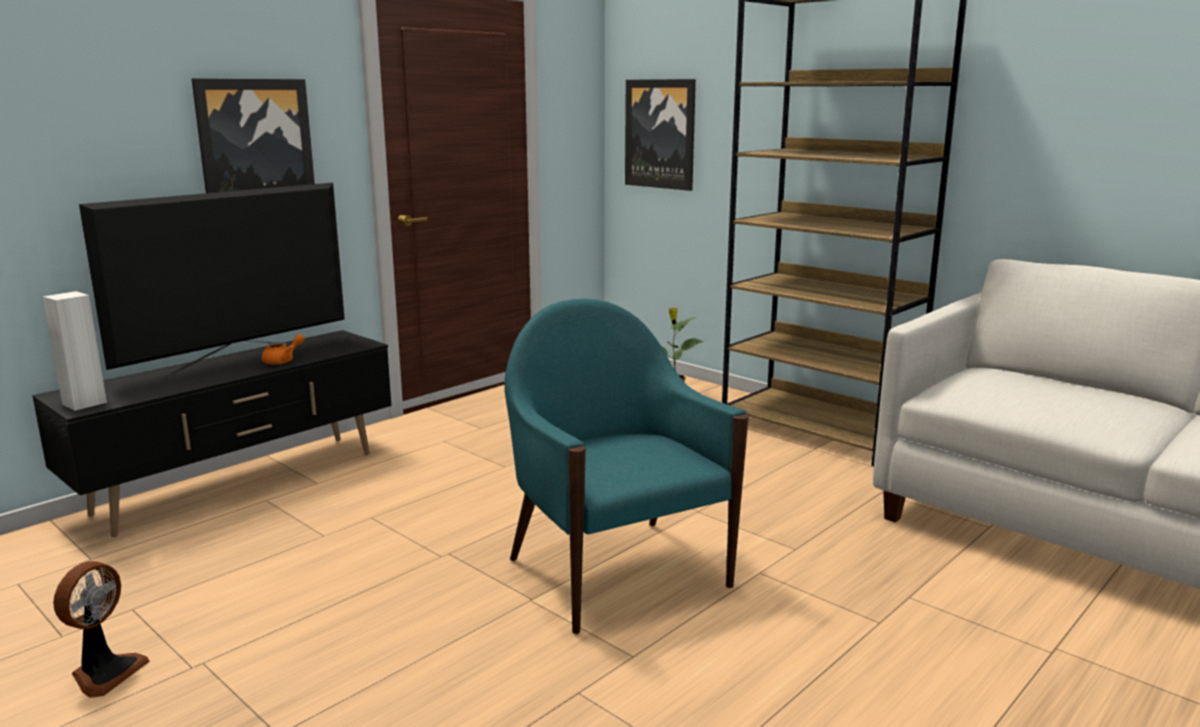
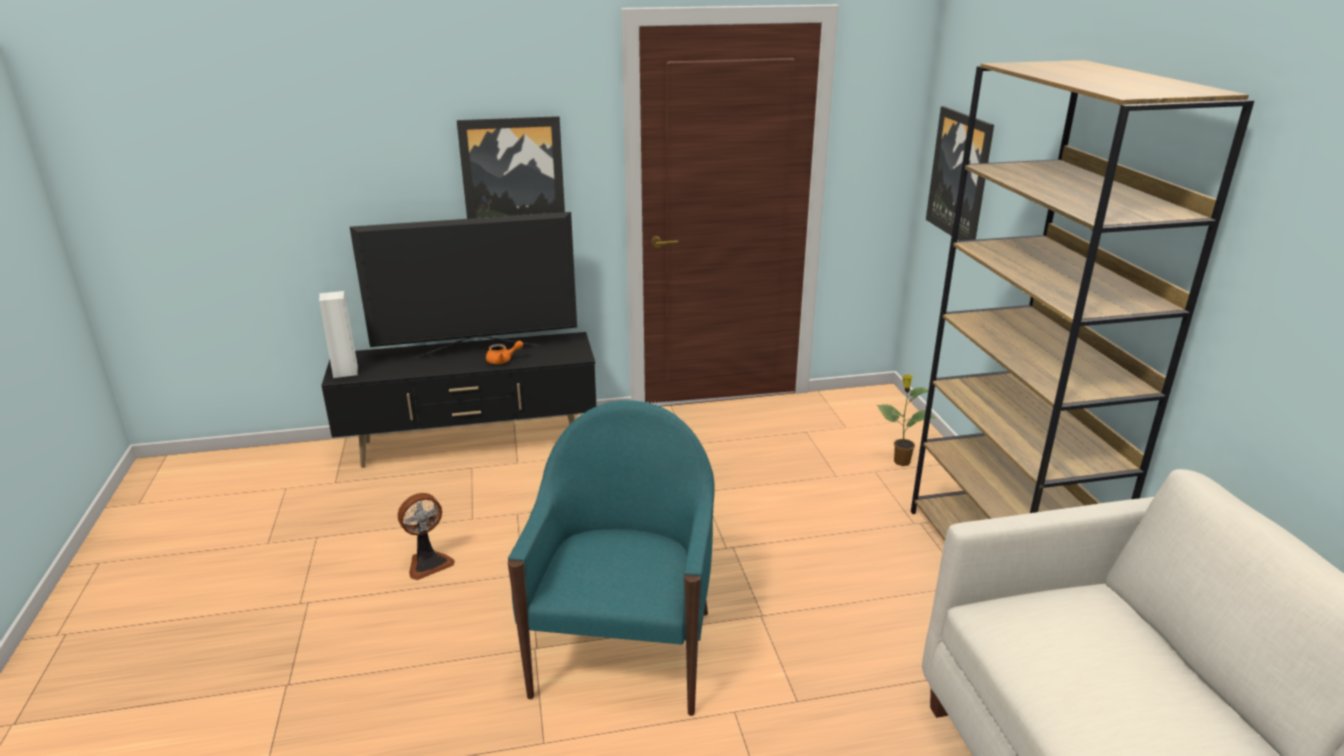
camera: 35 degrees right, 10 degrees up
(105, 673) = (260, 584): fan -> fan (428, 563)

